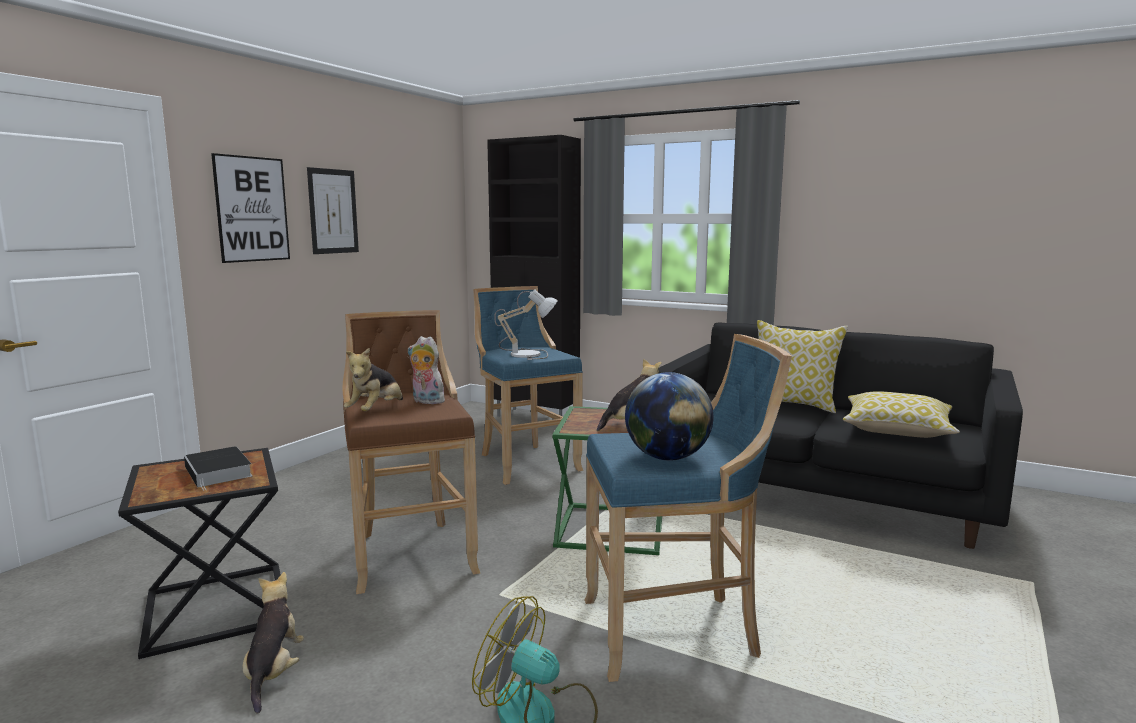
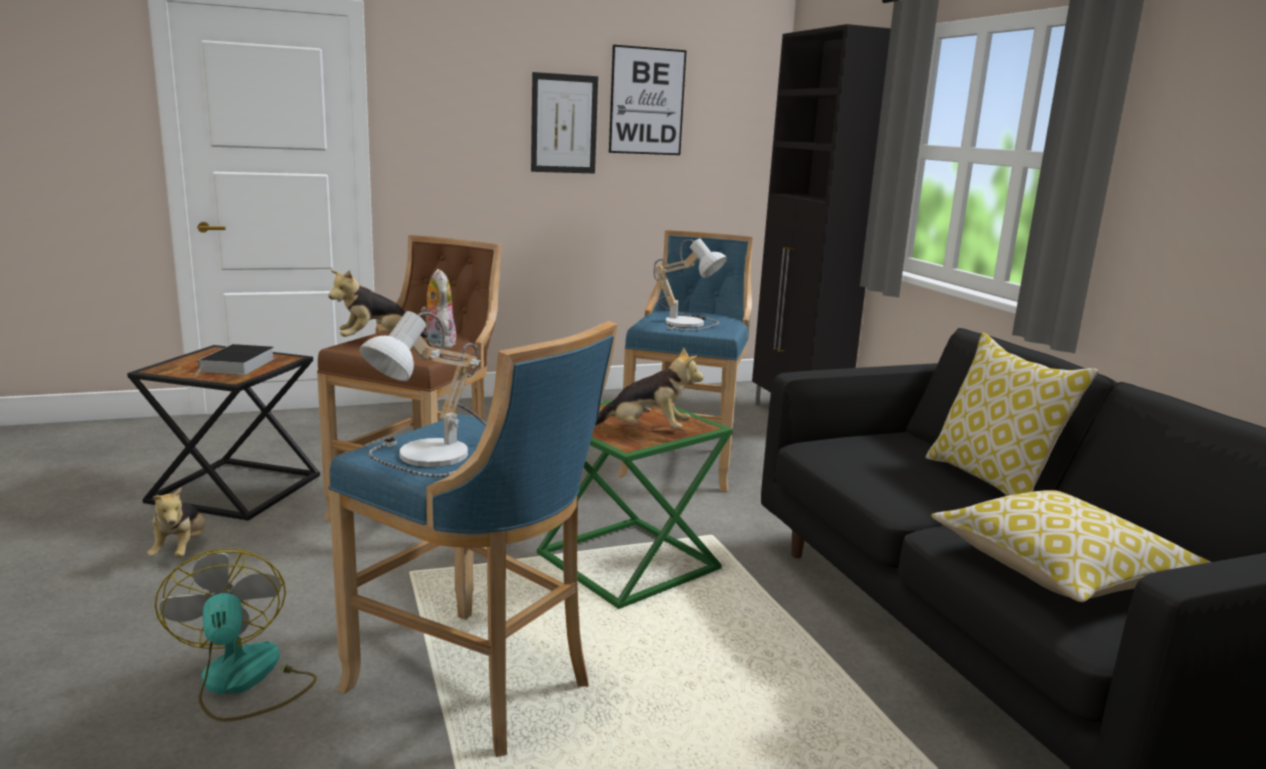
camera: 40 degrees right, 5 degrees up
(252, 209) = (457, 117): picture -> picture (647, 101)
(274, 672) = (180, 550): plush toy -> plush toy turned 135 degrees clockwise
(667, 458) = (435, 457): globe -> table lamp

